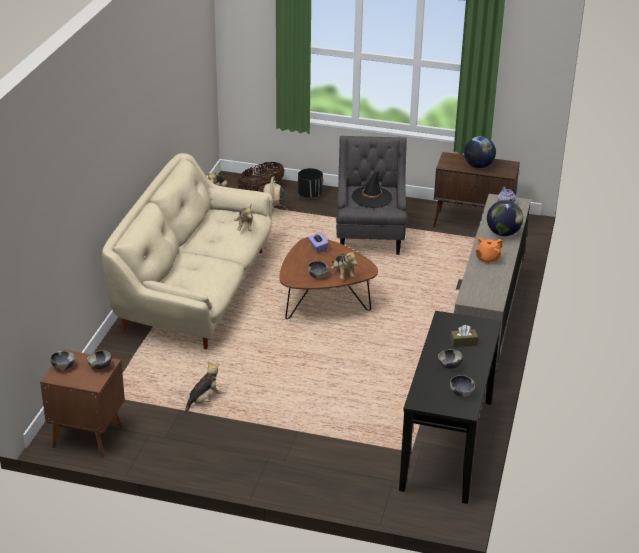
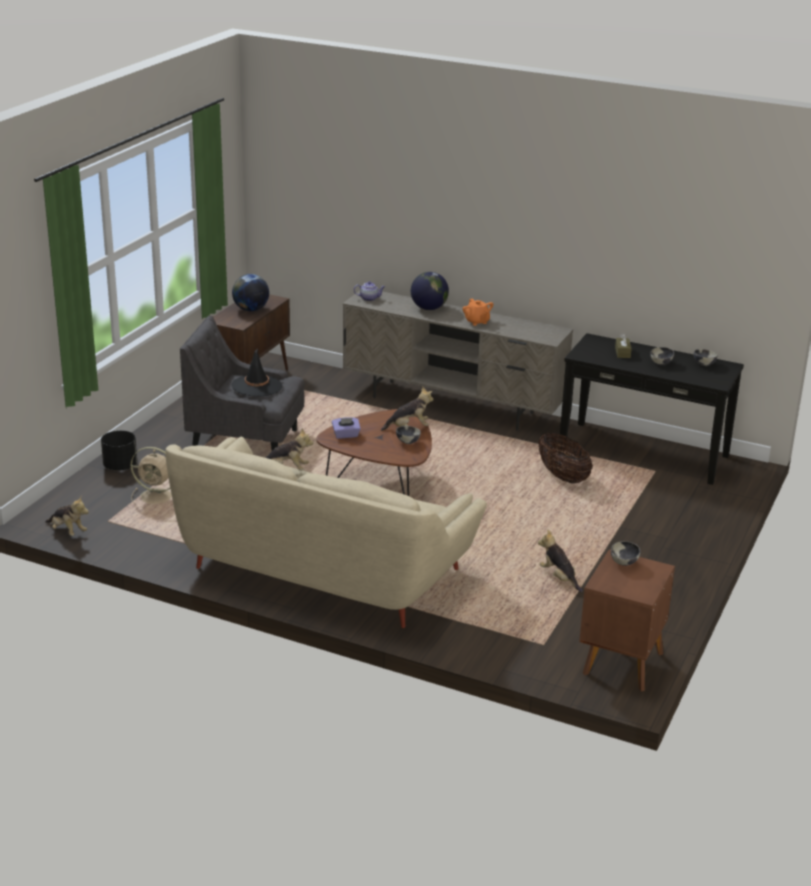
camera: 80 degrees left, 5 degrees down
(63, 367) = (623, 588): bowl -> none
(261, 192) = (90, 499): basket -> basket (563, 476)

